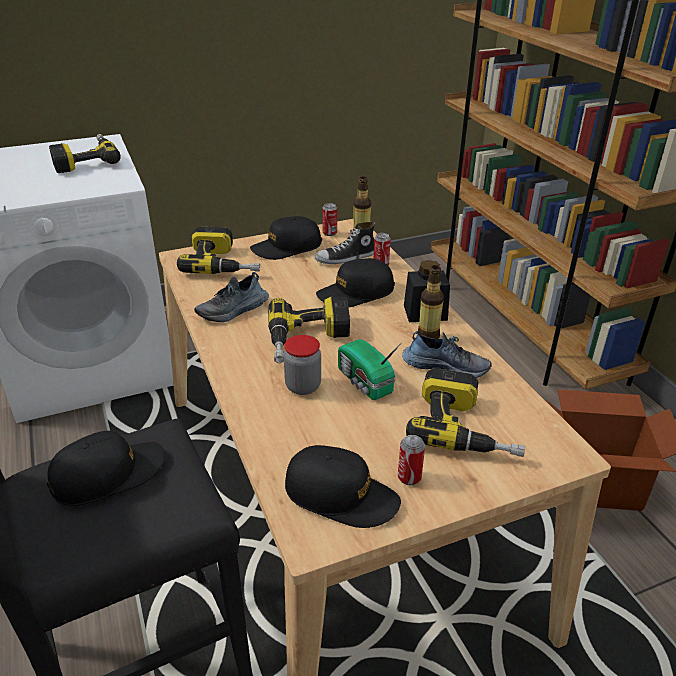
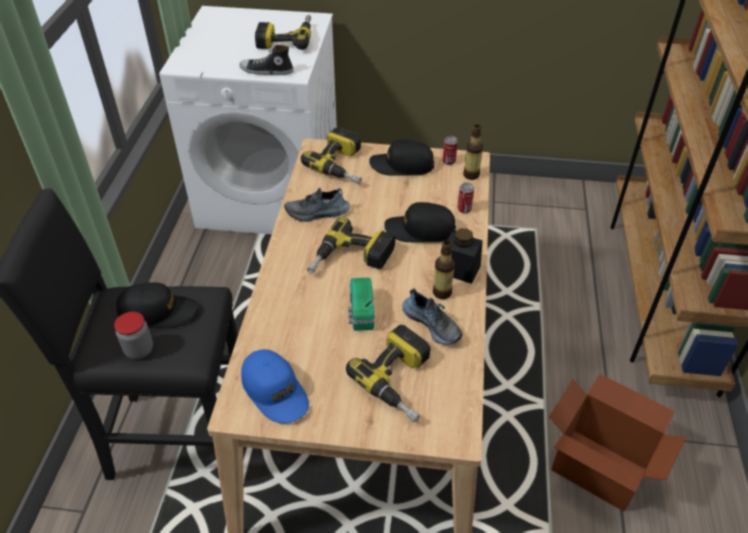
camera: 30 degrees right, 10 degrees up
(303, 386) = (316, 298): jar -> jar (139, 350)
(341, 495) = (275, 391): black cap -> blue cap
(346, 258) = (441, 192): shoe -> shoe (266, 71)
(409, 477) = (329, 399): can -> none

